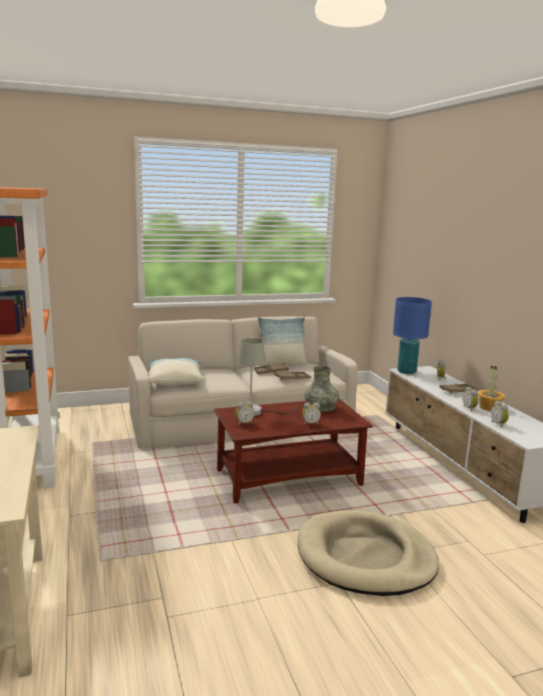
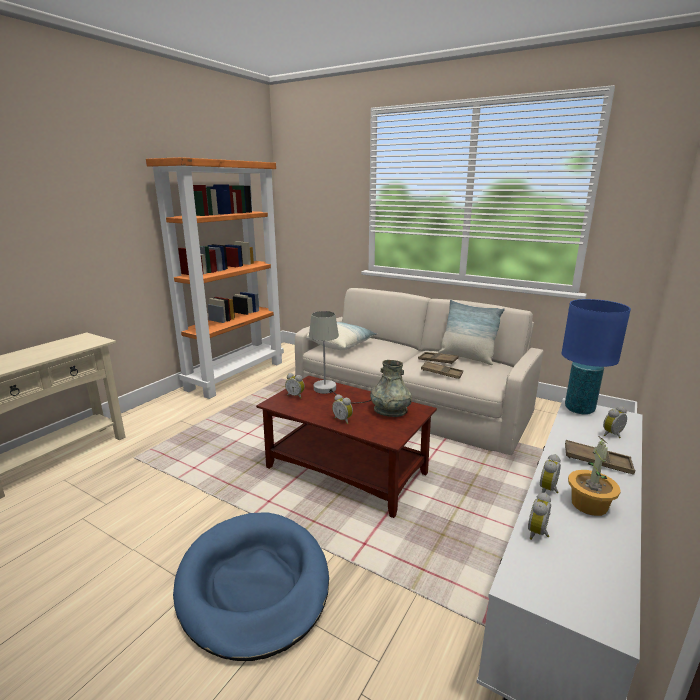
camera: 50 degrees right, 5 degrees up
(365, 557) = (253, 584): beige dog bed -> blue dog bed

